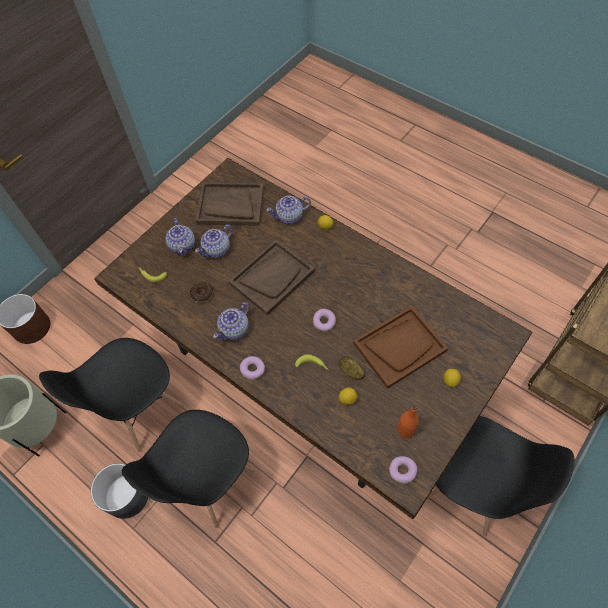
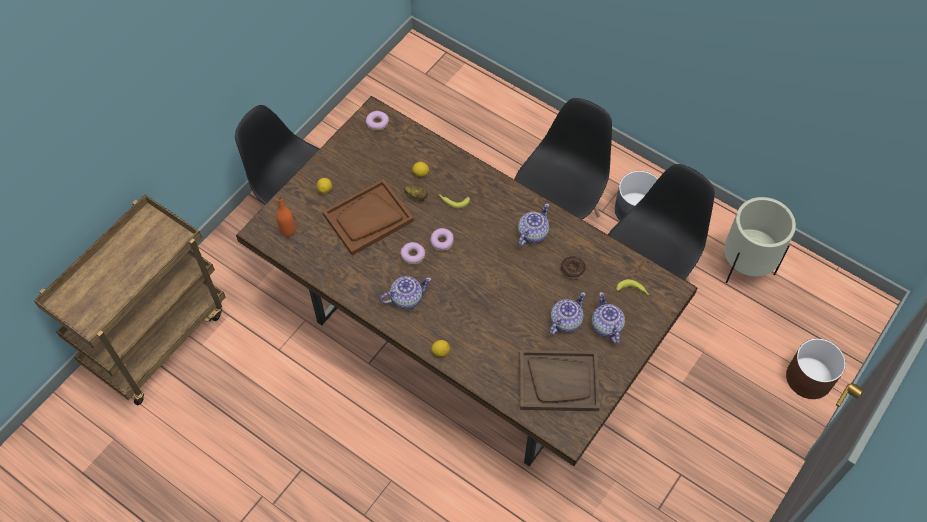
camera: 175 degrees right, 0 degrees up
(252, 369) = (510, 197): donut -> donut (413, 255)
(272, 277) = (499, 288): brown tray -> none
(290, 217) = (483, 365): teapot -> teapot (406, 298)
(405, 430) = (371, 151): orange bottle -> orange bottle (288, 230)

